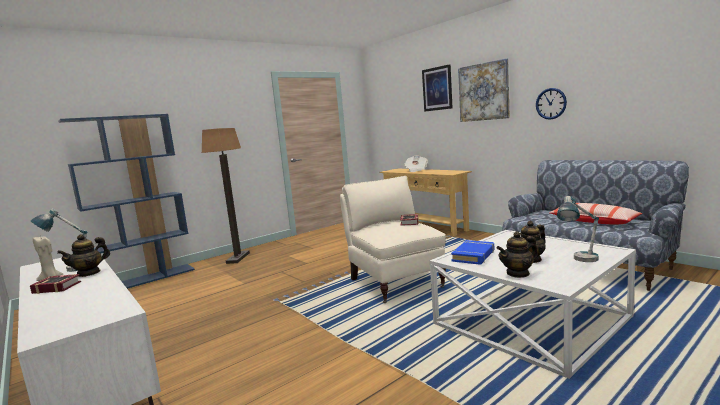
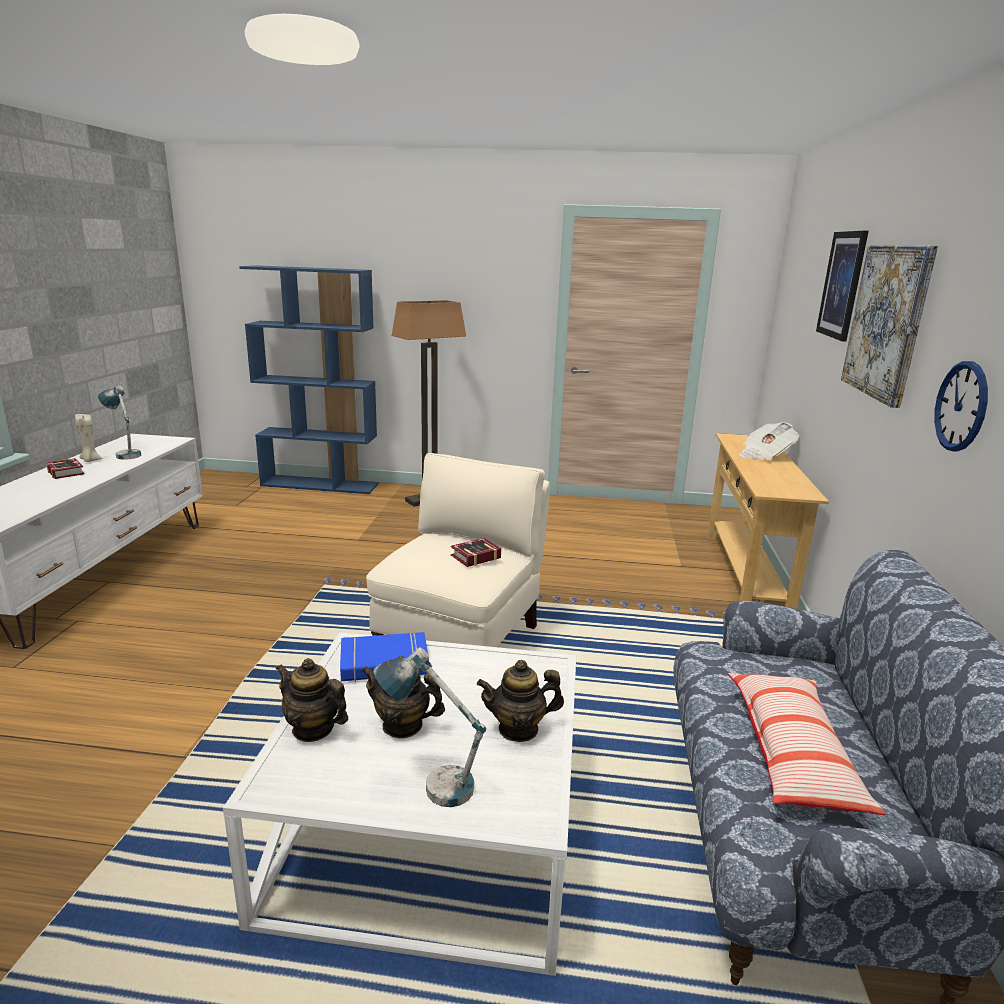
camera: 45 degrees right, 10 degrees up
(89, 273) = (112, 466): teapot -> teapot (518, 729)

